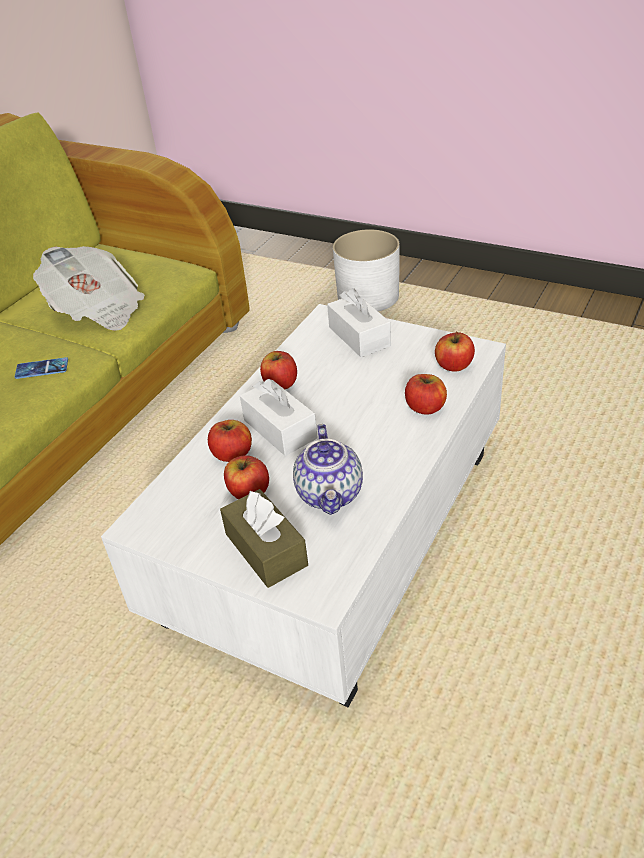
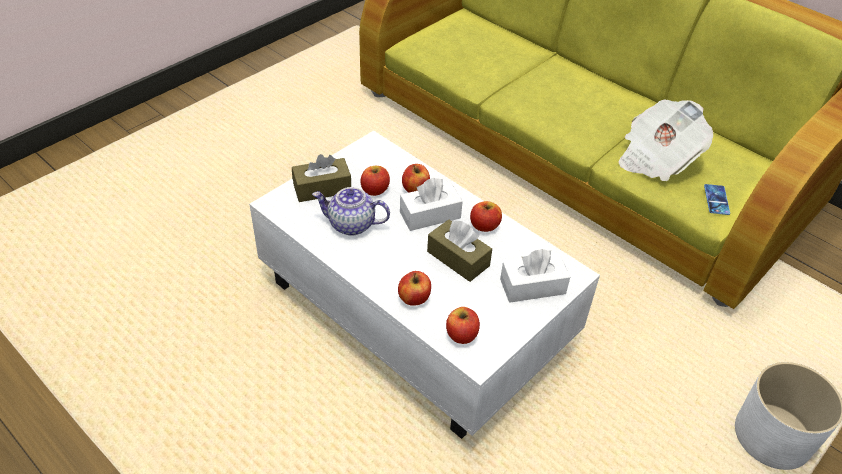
camera: 100 degrees right, 5 degrees up
(42, 368) = (579, 127): phone -> phone (716, 199)
(345, 391) = (458, 258): none -> brown tissue box

